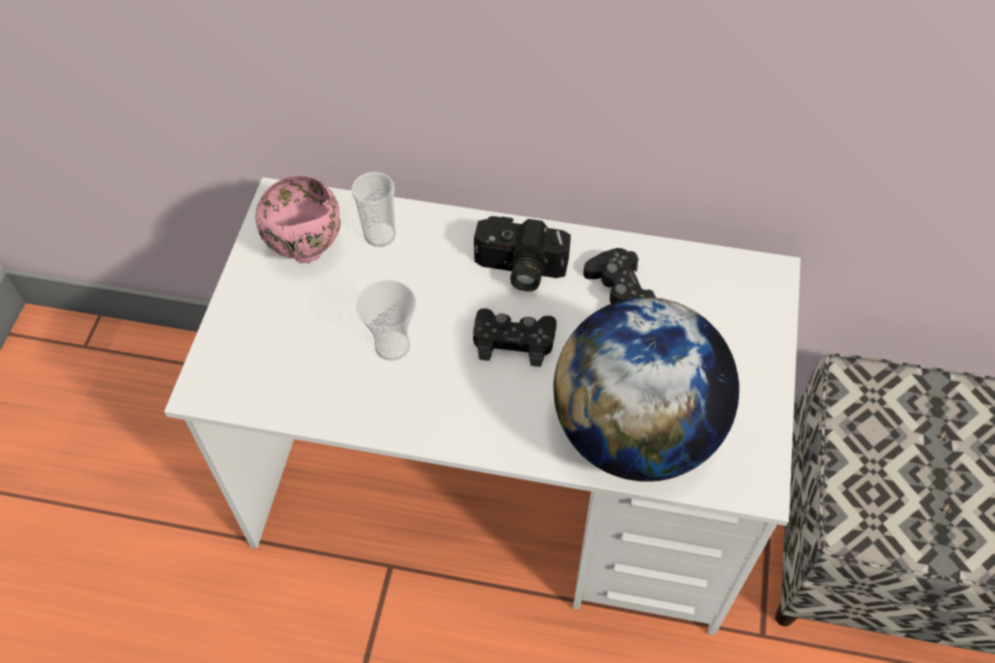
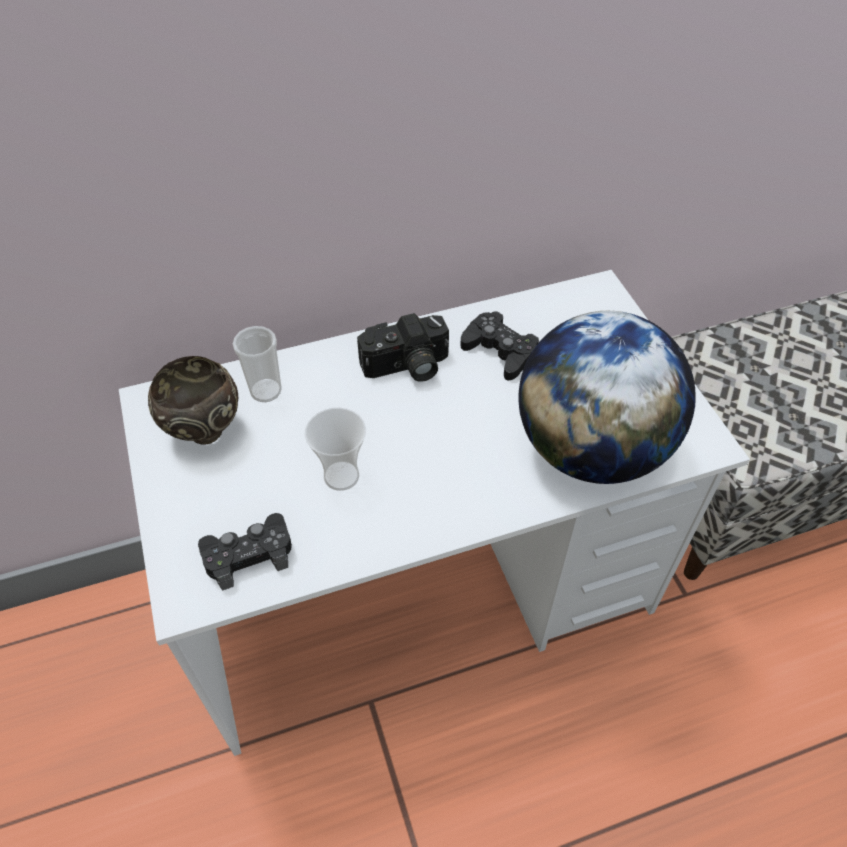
camera: 30 degrees left, 5 degrees down
(306, 249) = (203, 431): pink bowl -> brown bowl
(514, 341) = (443, 424): black game controller -> black game controller (249, 555)

